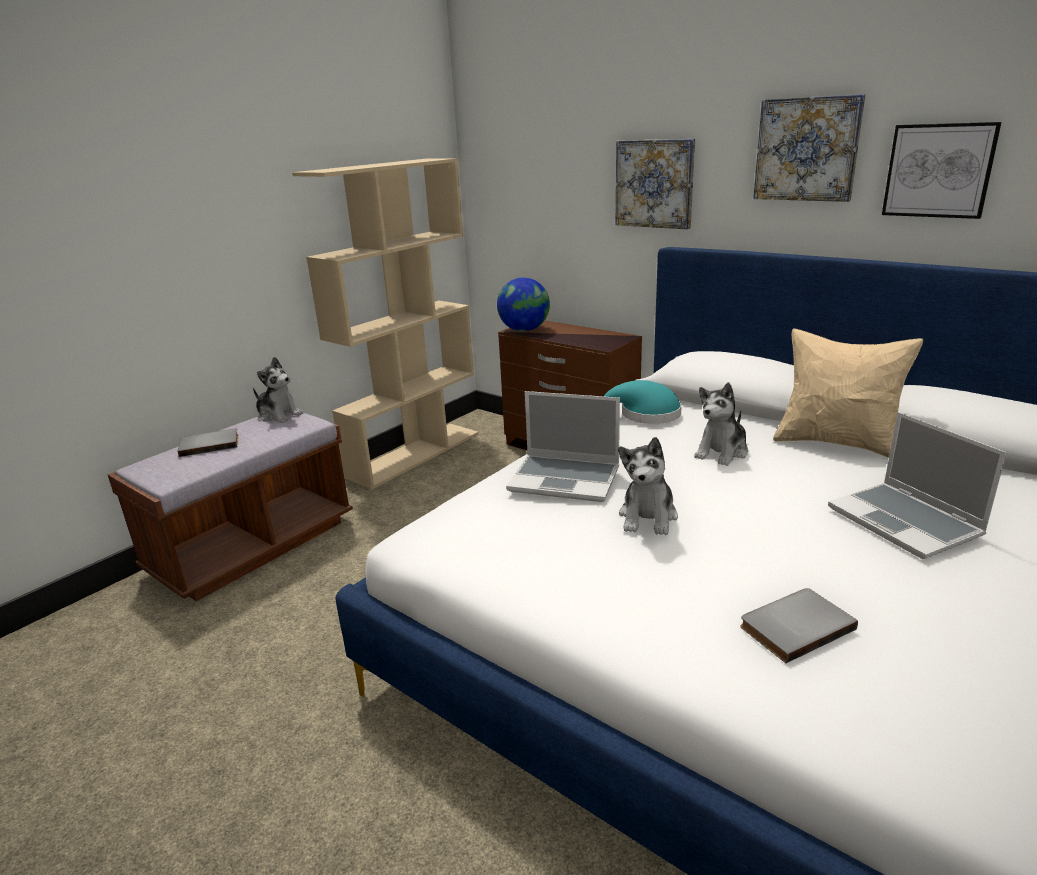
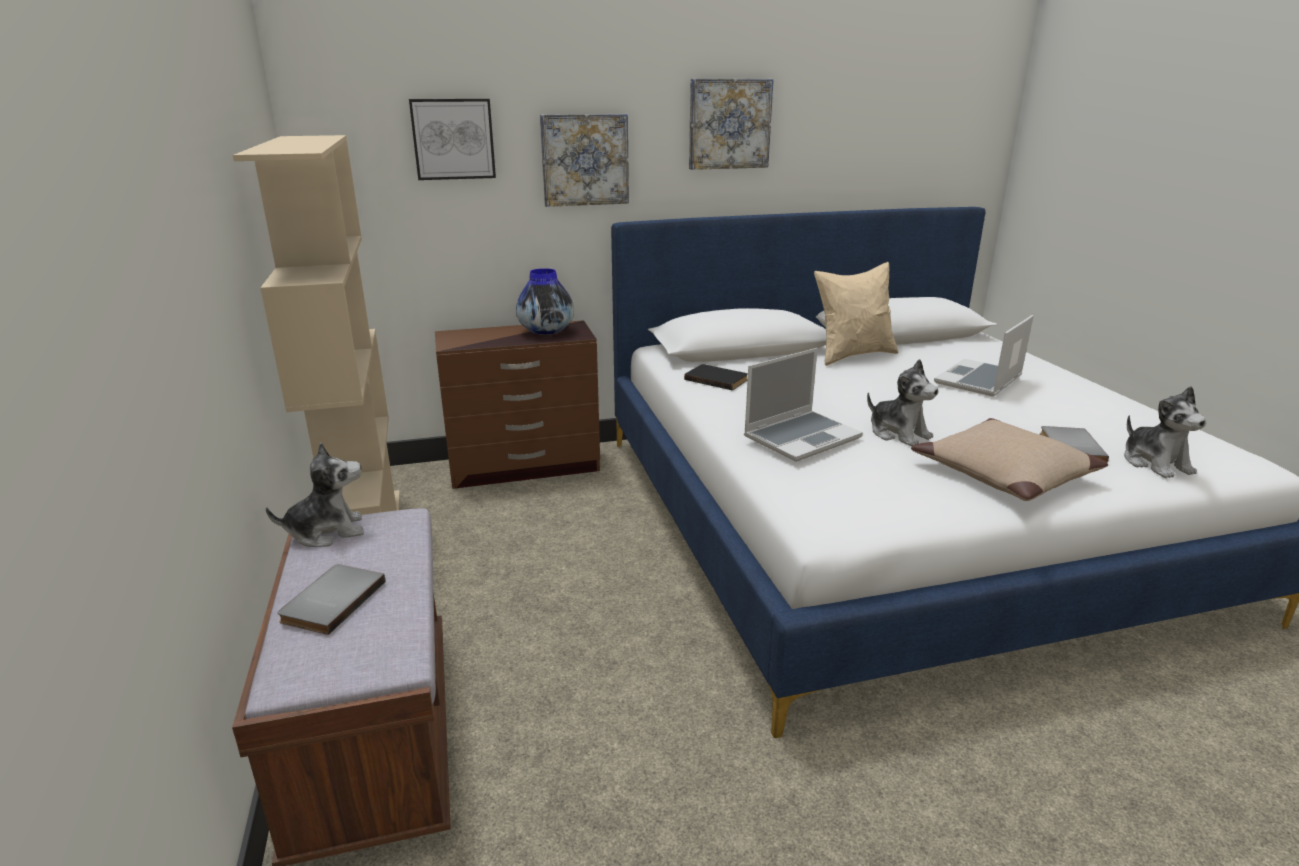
camera: 55 degrees left, 0 degrees up
(524, 330) = (461, 343): globe -> none
(592, 337) = (546, 331): none -> vase
(641, 597) = (1002, 474): none -> beige pillow
(645, 415) = (717, 379): turquoise hat -> black book
(722, 452) = (820, 383): plush toy -> plush toy (1155, 463)
(906, 522) = (979, 380): laptop -> laptop turned 120 degrees clockwise
(938, 170) = (823, 140): picture -> picture (453, 139)

